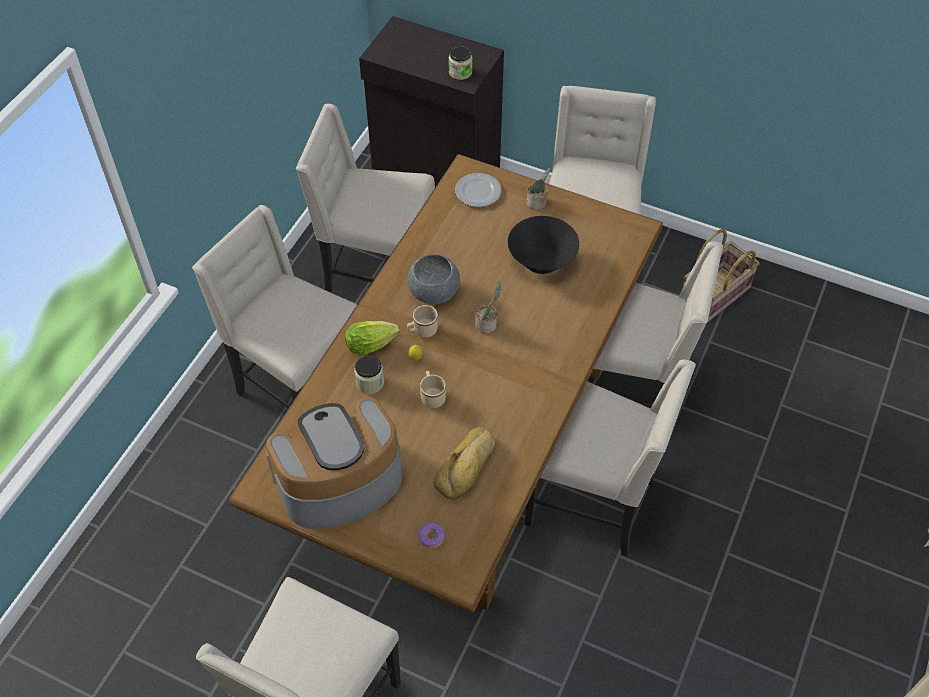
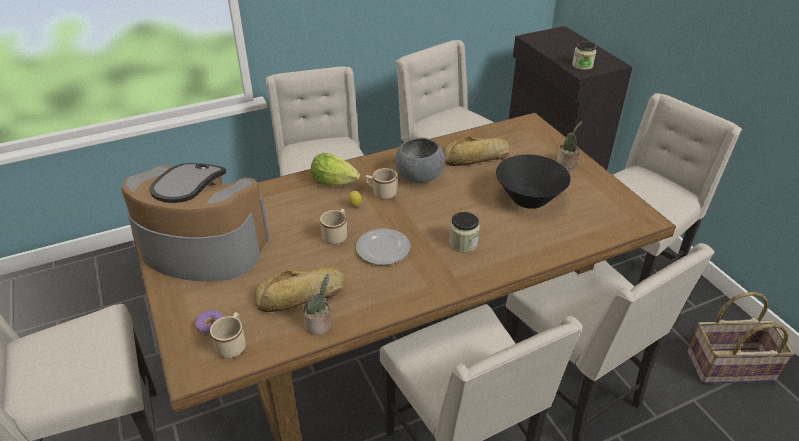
camera: 40 degrees right, 15 degrees down
(370, 382) = (304, 203): jar -> jar (463, 243)
(461, 241) = (476, 158): none -> bread
(464, 537) = (233, 344): none -> beige mug
(477, 192) = (524, 137): plate -> plate (382, 249)
(487, 324) = (435, 215): potted plant -> potted plant (320, 325)

